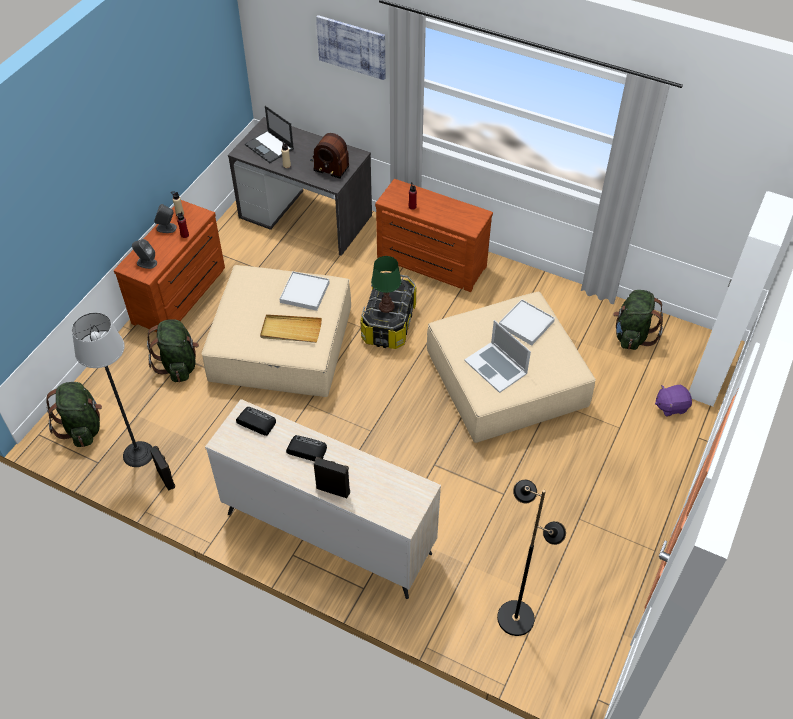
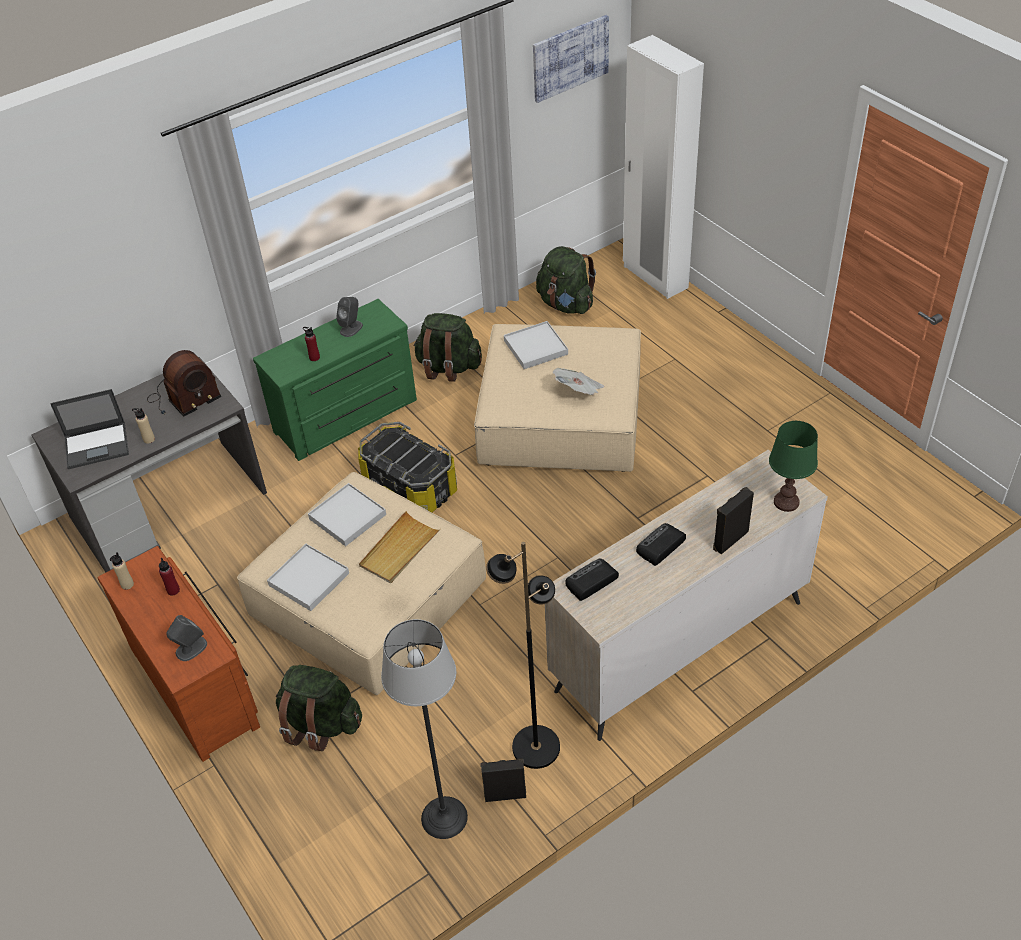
camera: 60 degrees left, 5 degrees down
(83, 427) = (353, 877): green backpack -> green backpack (448, 367)
(166, 228) = (141, 607): grey speaker -> grey speaker (351, 328)
(245, 297) = (309, 579): none -> white tray
(352, 46) = (127, 233): picture -> picture (570, 58)
(386, 306) = (413, 459): green table lamp -> green table lamp (786, 502)
(430, 264) = (347, 417): brown dresser -> green dresser
(496, 367) = (579, 391): laptop -> newspaper
(515, 617) = (860, 522): black floor lamp -> black floor lamp (535, 747)
(671, 406) = (671, 314): purple plush toy -> none

